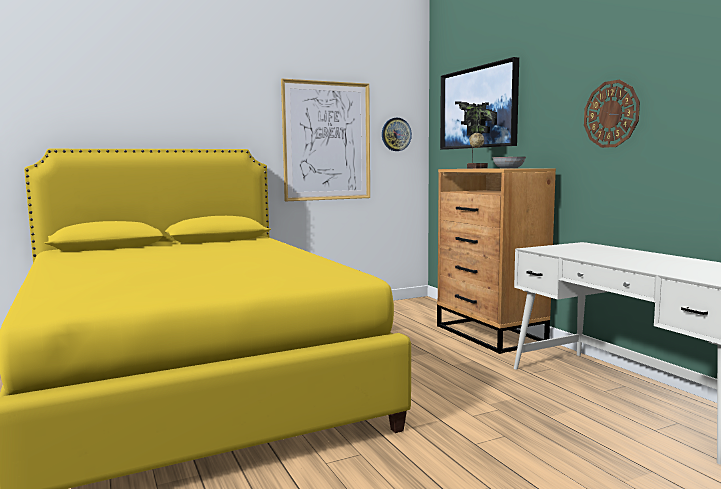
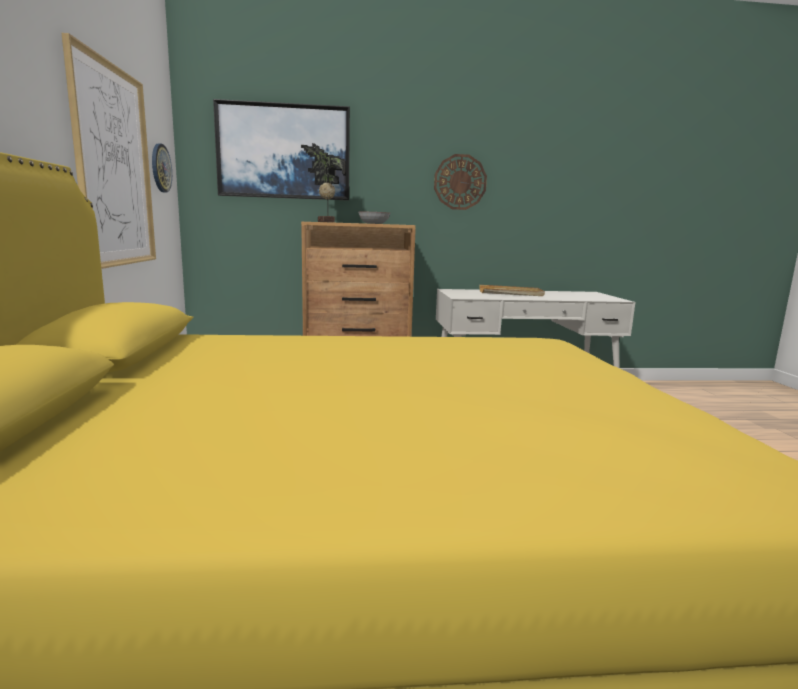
camera: 70 degrees left, 5 degrees up
(627, 255) = (511, 293): none -> beige tray

